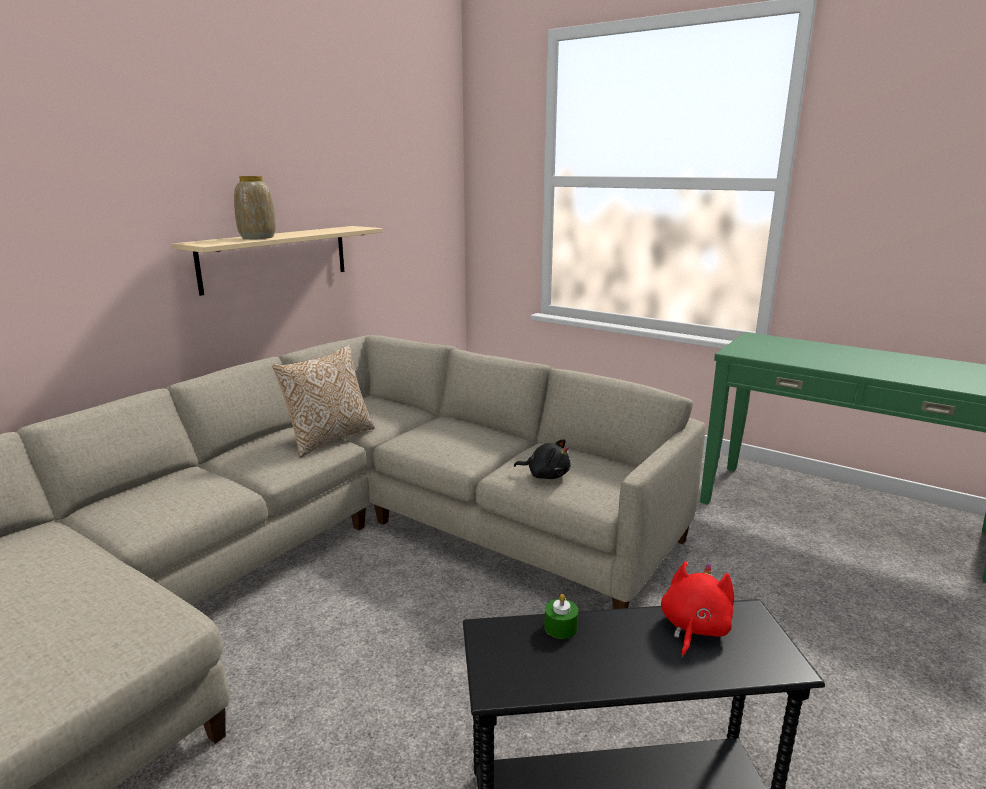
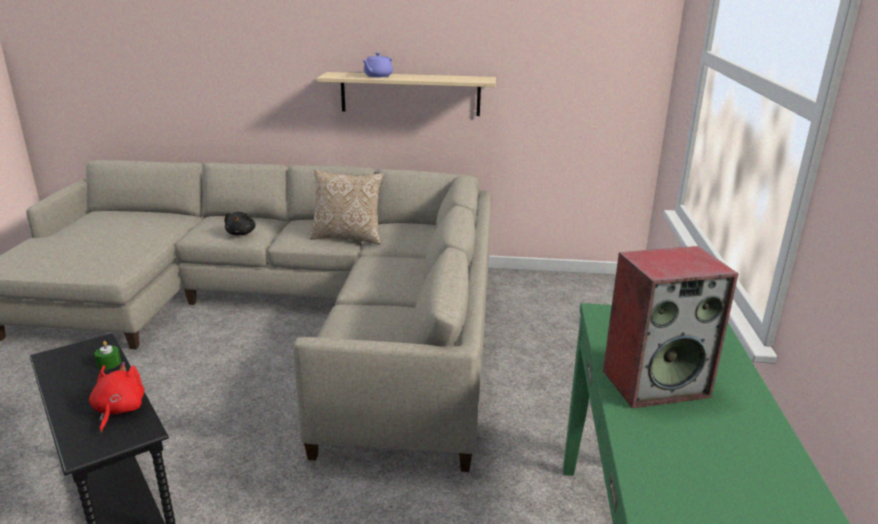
camera: 60 degrees right, 5 degrees up
(258, 237) = (377, 76): vase -> purple teapot
(546, 475) = (353, 322): black plush toy -> black plush toy (241, 233)
(693, 628) = (118, 410): red plush toy -> red plush toy turned 90 degrees counterclockwise
(841, 362) = (656, 383): none -> speaker

